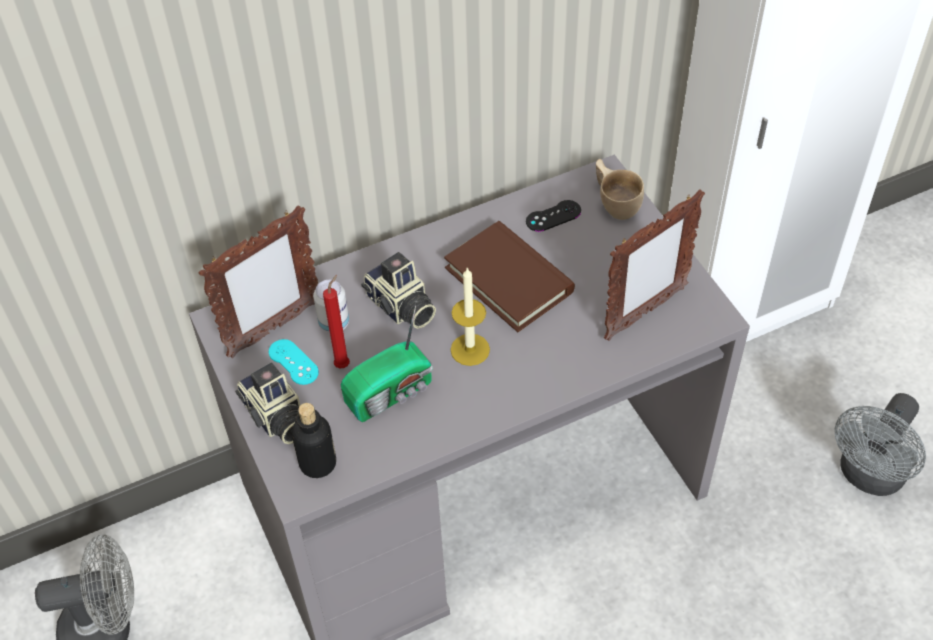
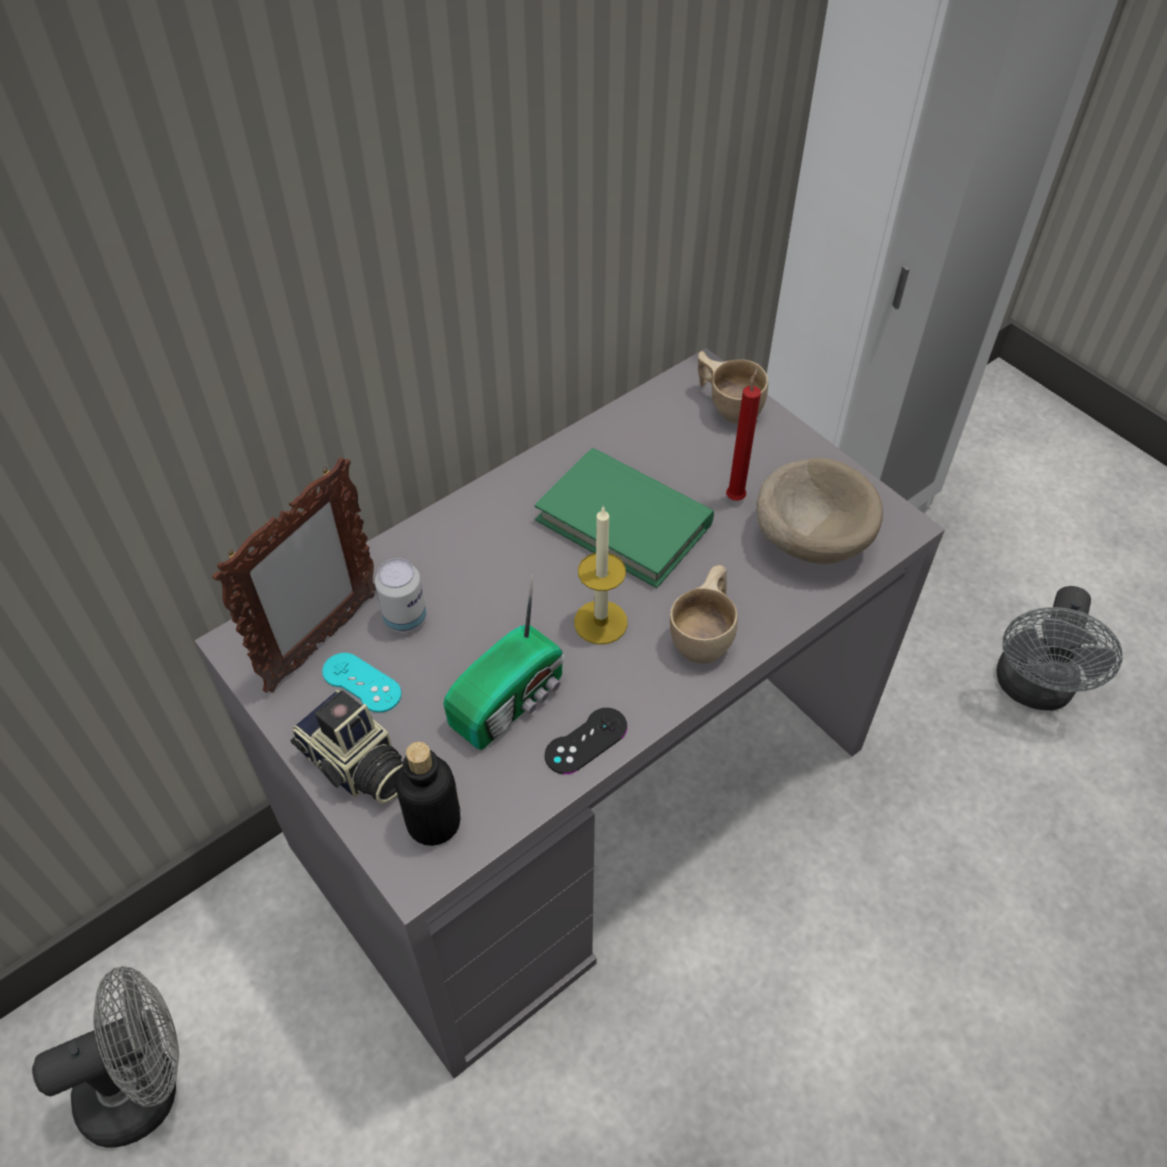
camera: 15 degrees left, 0 degrees up
(344, 364) = (434, 672): red candle -> red candle (736, 496)
(400, 307) = (491, 582): camera -> none
(509, 280) = (624, 522): brown book -> green book
(543, 371) = (706, 633): none -> beige cup
(553, 216) = (655, 433): black game controller -> black game controller (586, 741)
(644, 313) = (810, 536): picture frame -> beige bowl

